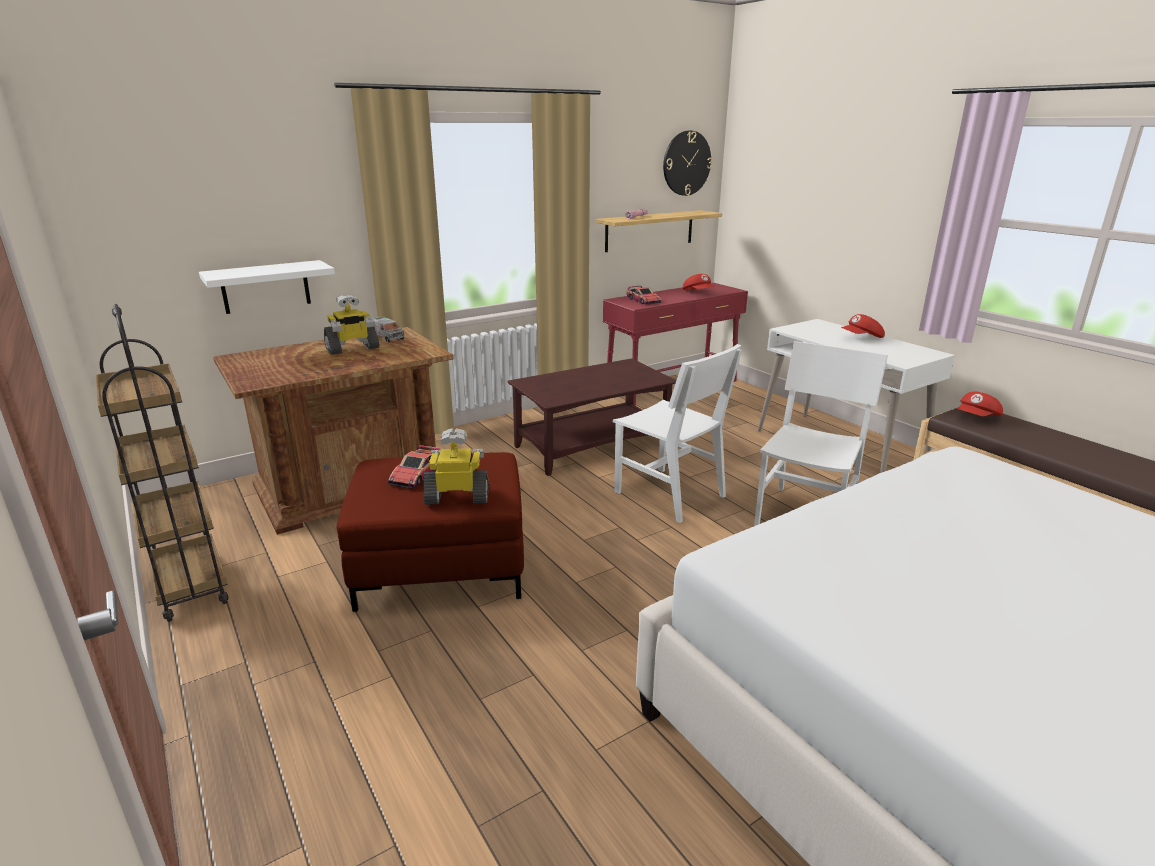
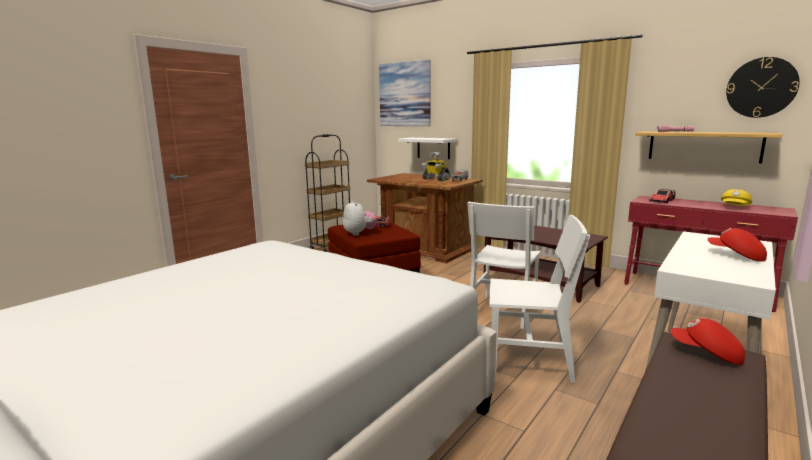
camera: 70 degrees right, 10 degrees down
(153, 169) = (405, 94): none -> picture
(458, 496) = (359, 233): toy robot -> plush toy
(698, 292) = (735, 207): red cap -> yellow cap

